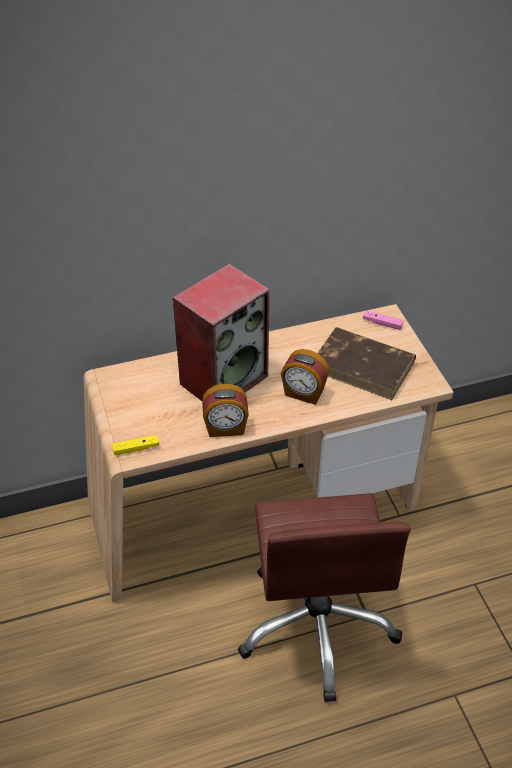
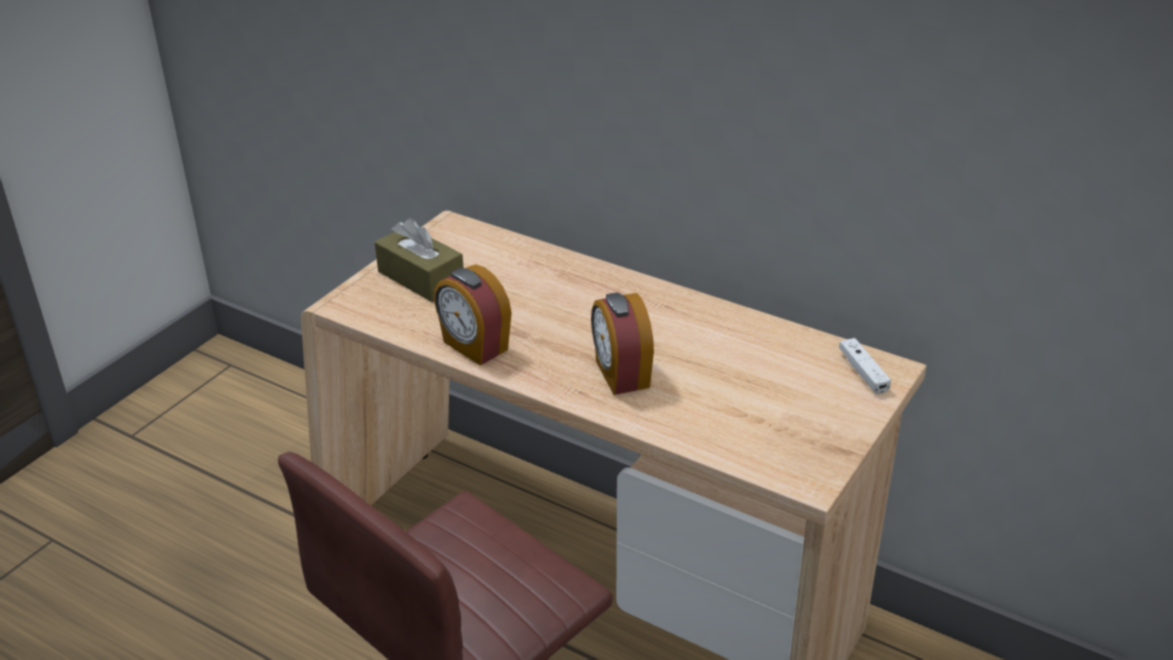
camera: 50 degrees right, 10 degrees down
(136, 449) = (359, 302): yellow game controller -> none
(142, 414) = (421, 278): none -> brown tissue box
(224, 379) = (559, 302): speaker -> none
(364, 366) = (749, 399): brown book -> none
(382, 323) = (863, 372): pink game controller -> white game controller

